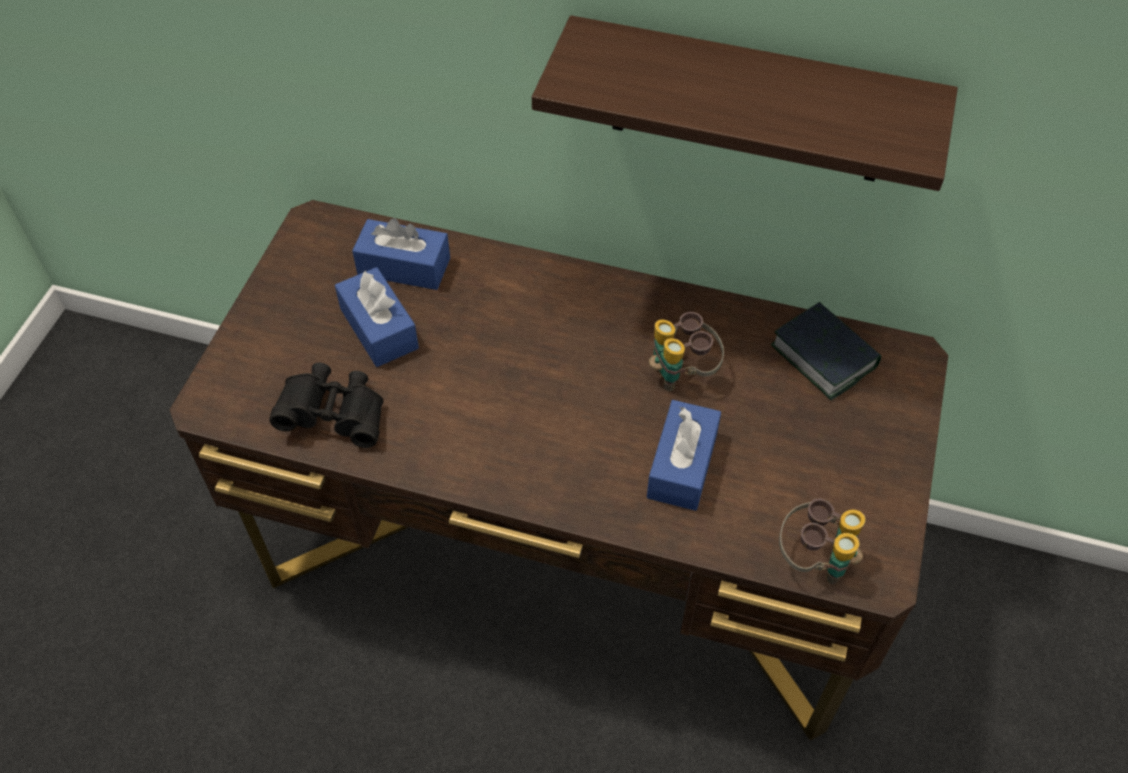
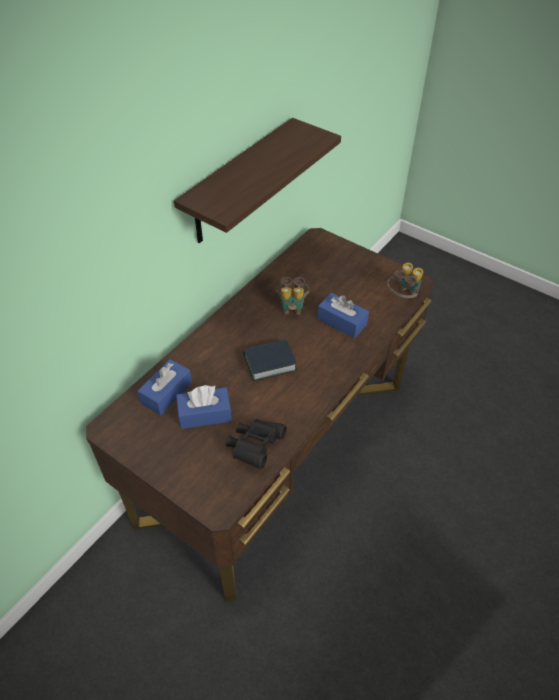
camera: 70 degrees left, 5 degrees down
(823, 356) = (304, 261): book -> book (269, 363)

